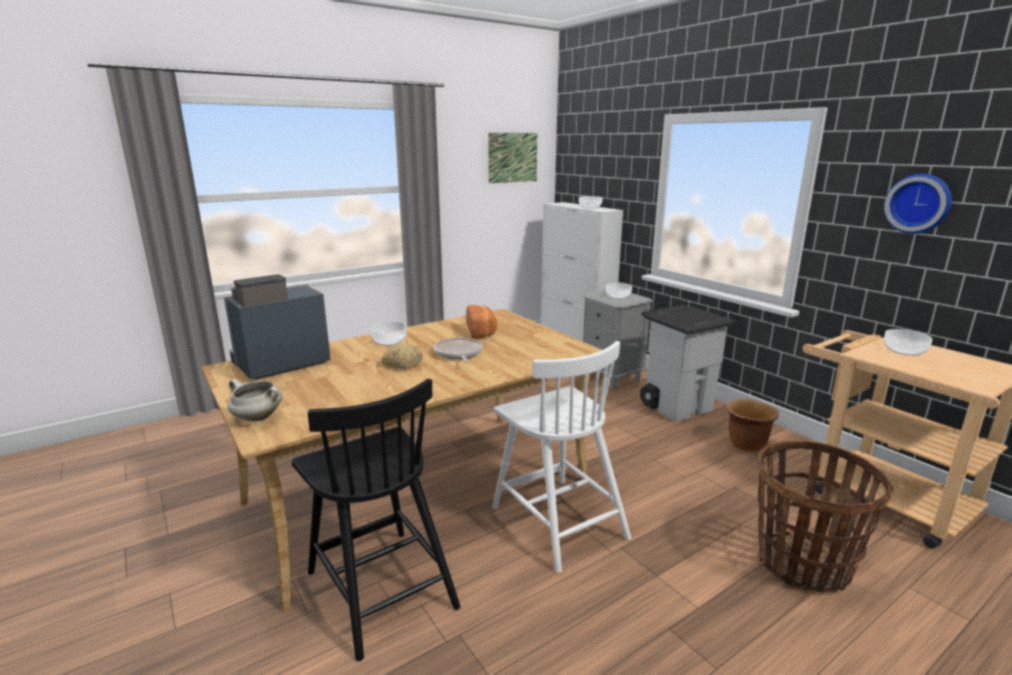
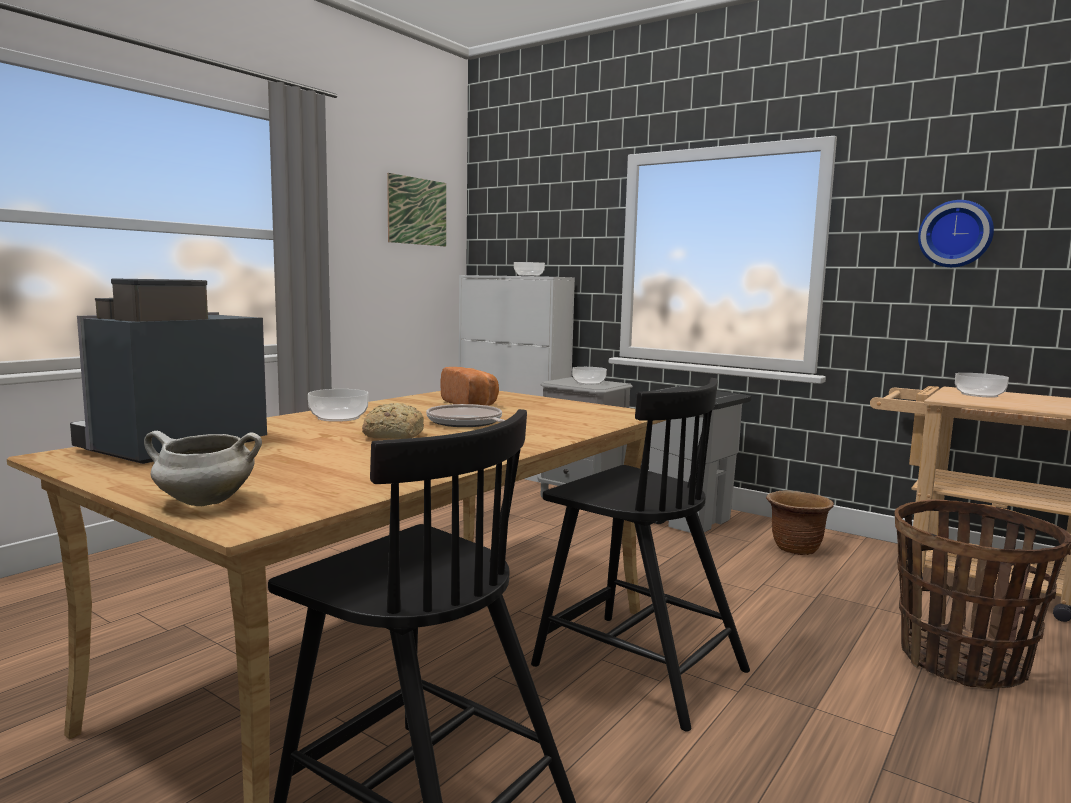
camera: 20 degrees left, 10 degrees down
(557, 520) = (636, 666): white chair -> black chair

